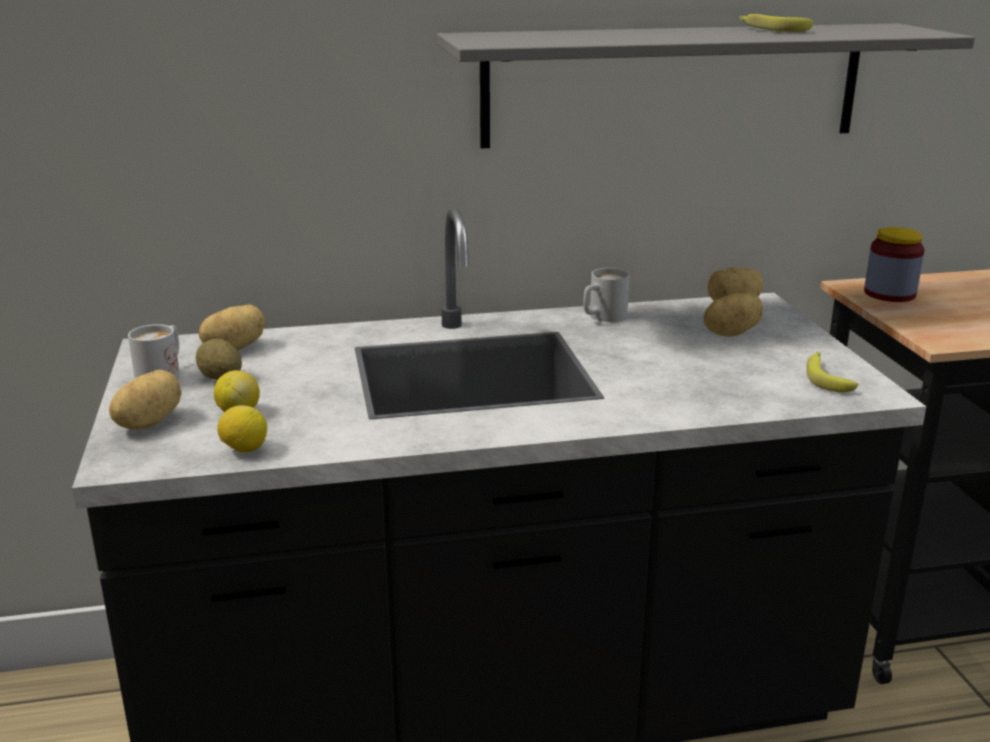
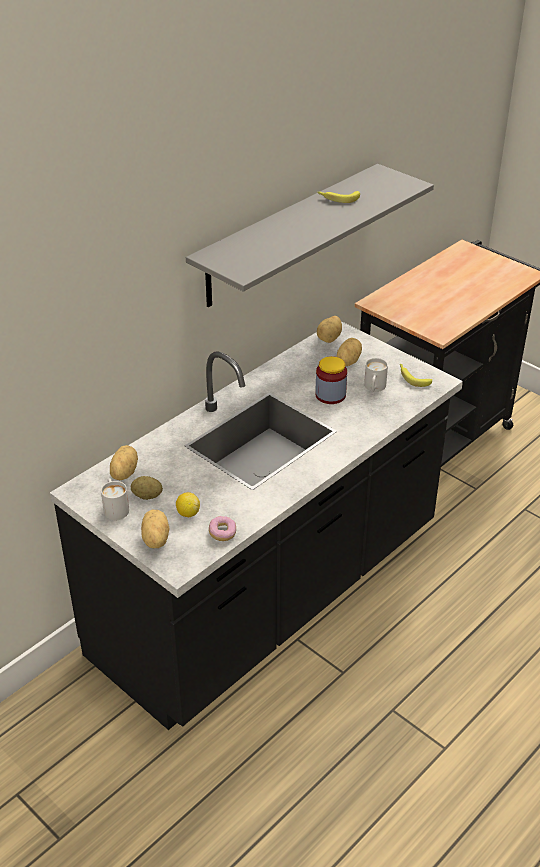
camera: 35 degrees left, 15 degrees up
(244, 450) = (222, 533): lemon -> donut
(602, 317) = (278, 372): white mug -> white mug (374, 388)
(889, 294) = (393, 303): jar -> jar (330, 395)

